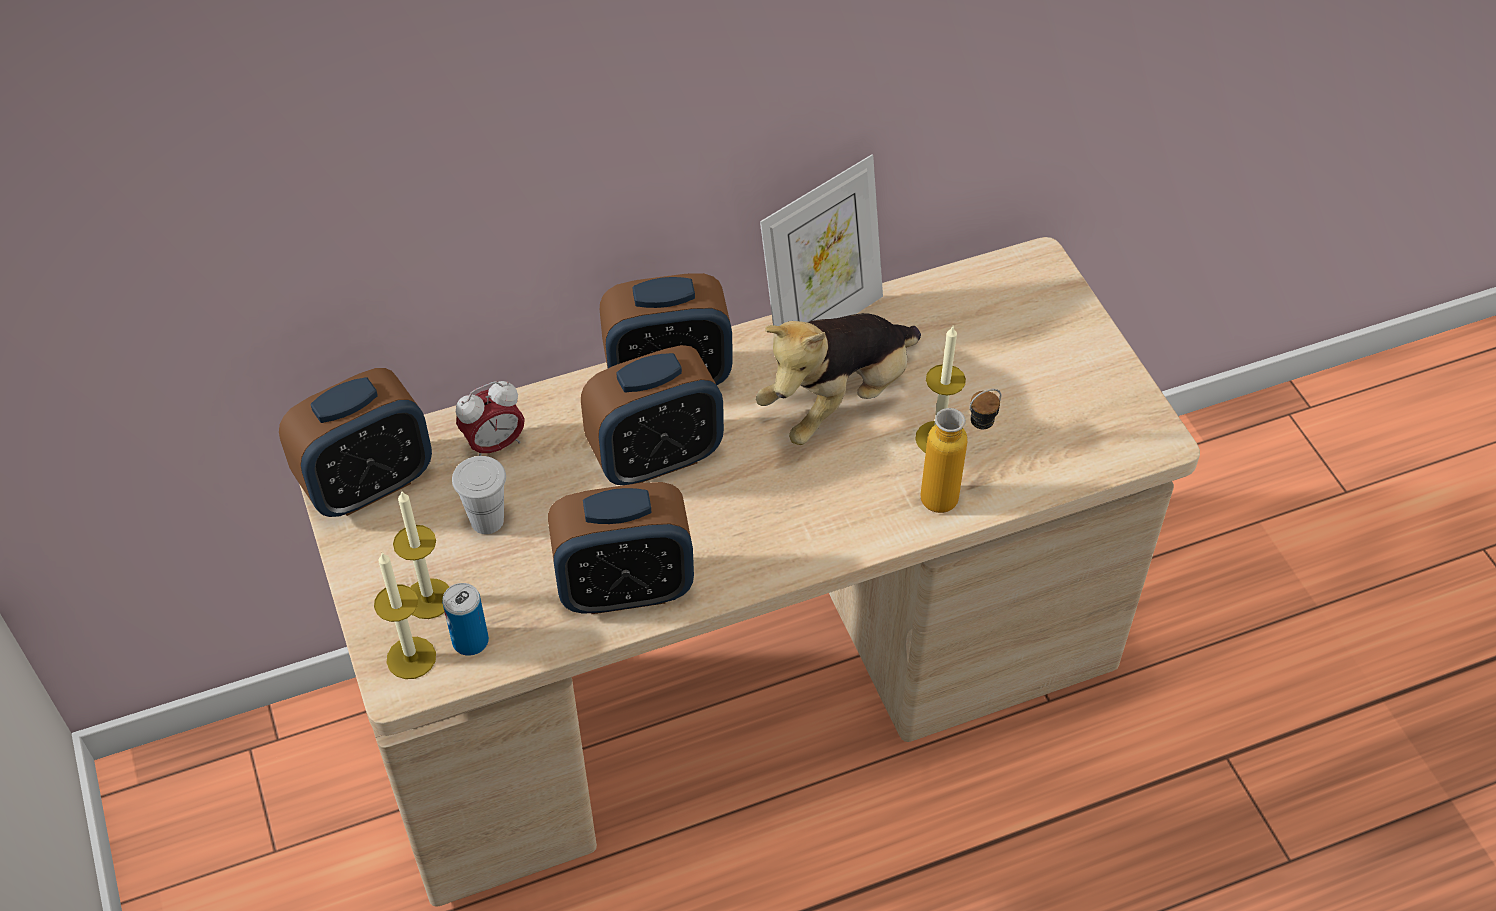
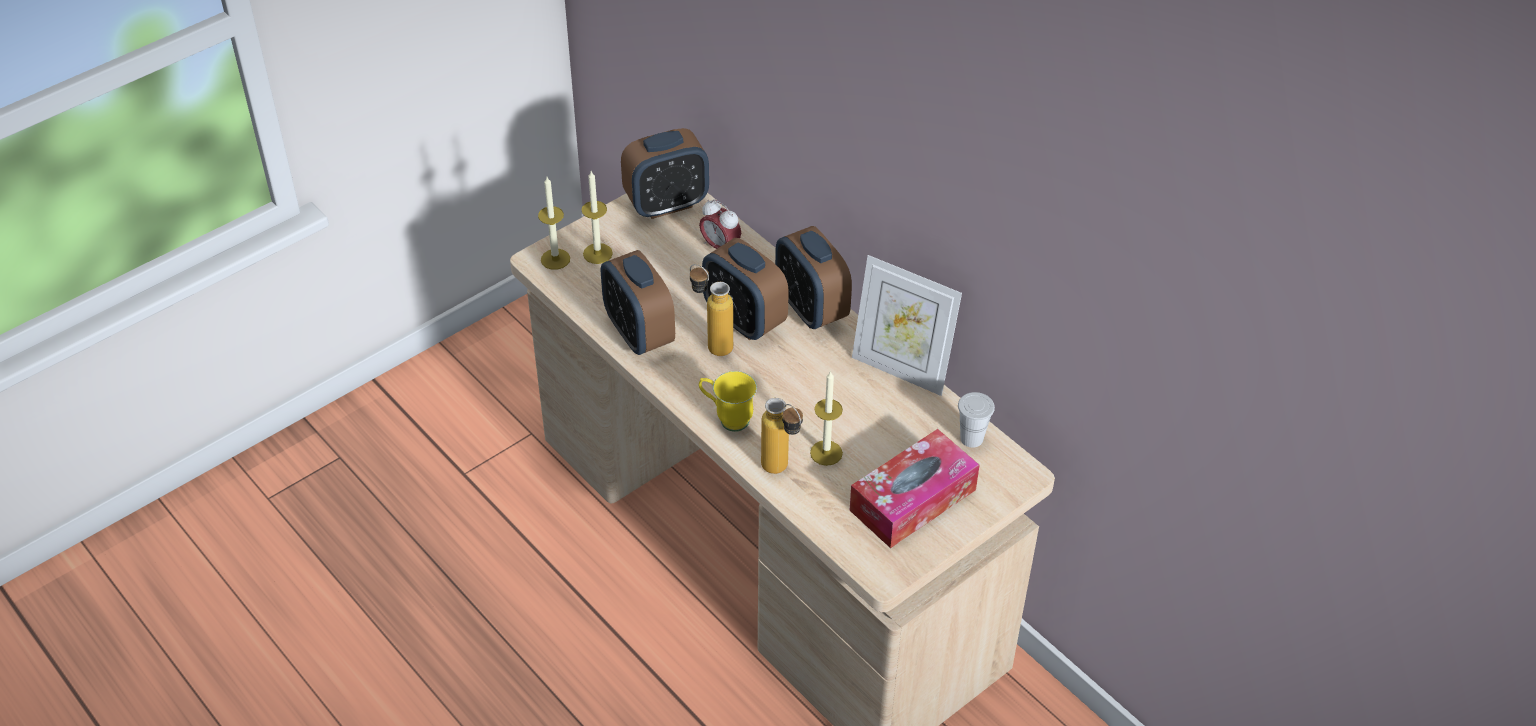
camera: 70 degrees right, 5 degrees down
(368, 484) = (666, 204): alarm clock -> alarm clock turned 60 degrees counterclockwise
(470, 641) = (575, 279): can -> none
(487, 520) = (662, 260): white cup -> white cup (971, 438)
(686, 508) = (711, 344): none -> bottle
(836, 528) = (727, 418): none -> yellow mug
(838, 400) = (834, 394): plush toy -> none
(1046, 376) = (913, 500): none -> tissue box

